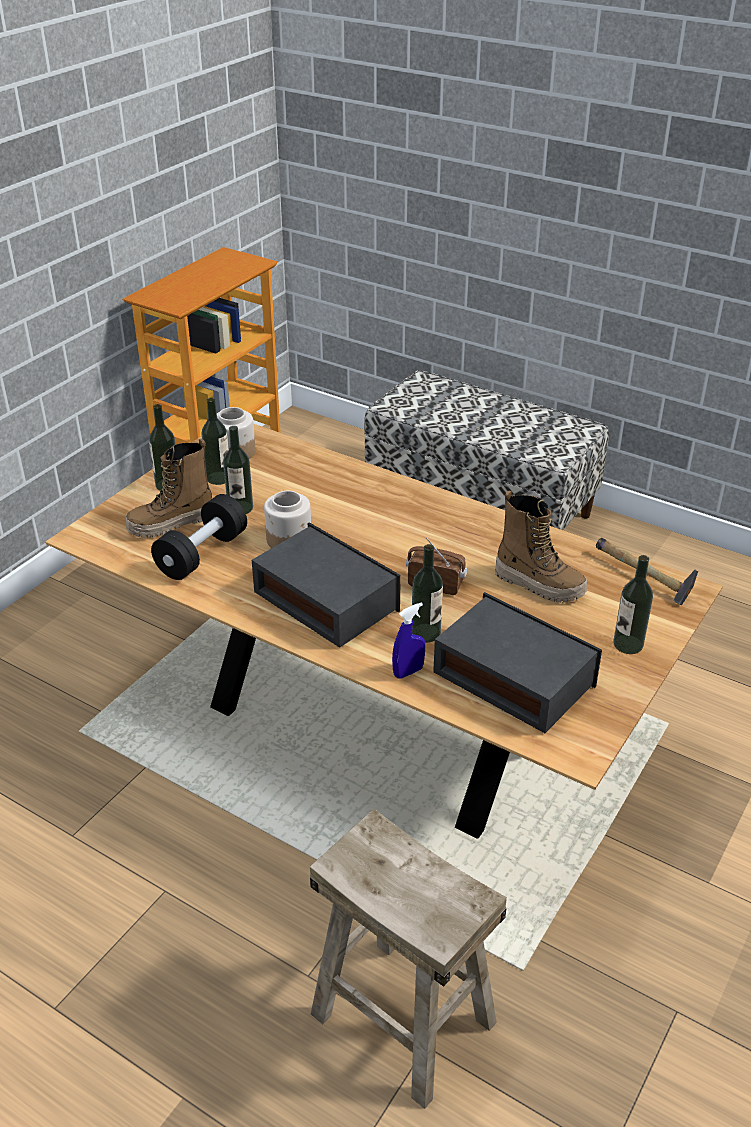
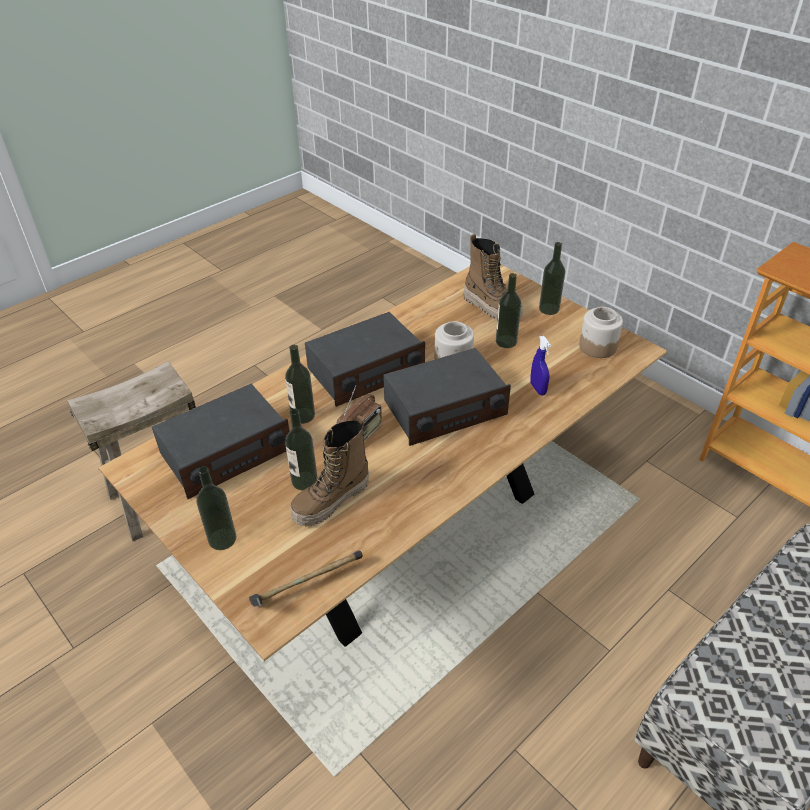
camera: 105 degrees right, 5 degrees up
(171, 524) = (492, 307): boot -> boot turned 150 degrees clockwise
(202, 554) = (448, 318): black dumbbell -> none
(218, 478) = (555, 334): bottle -> bottle (304, 481)
(372, 535) = (444, 409): none -> radio
(408, 672) = (265, 398): blue spray bottle -> blue spray bottle (538, 389)

